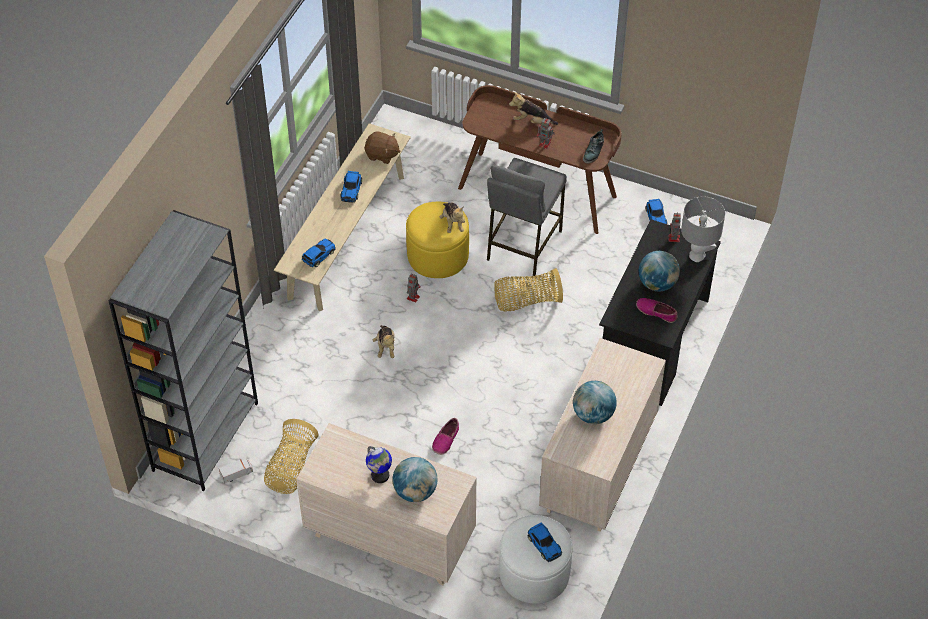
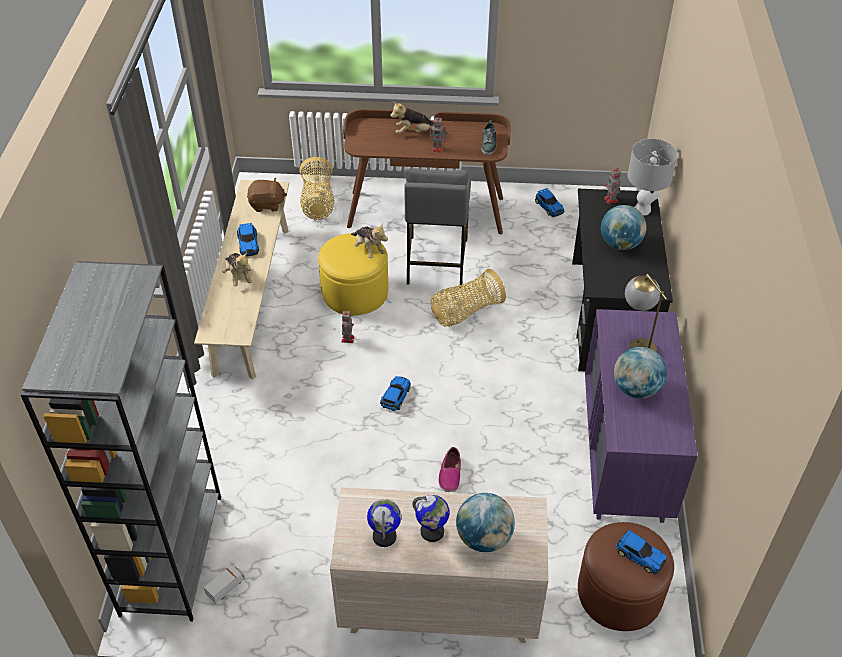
camera: 20 degrees left, 5 degrees down
(291, 468) = (289, 560): basket -> basket (317, 202)
(318, 256) = (239, 316): toy car -> toy car (395, 397)
(344, 468) = (384, 536): none -> globe
(385, 347) = (340, 396): plush toy -> plush toy (238, 276)
(534, 573) = (619, 593): white ottoman -> brown ottoman
(598, 469) = (625, 456): beige dresser -> purple dresser
(615, 377) = (636, 344): none -> table lamp
(656, 312) = (636, 270): shoe -> none

